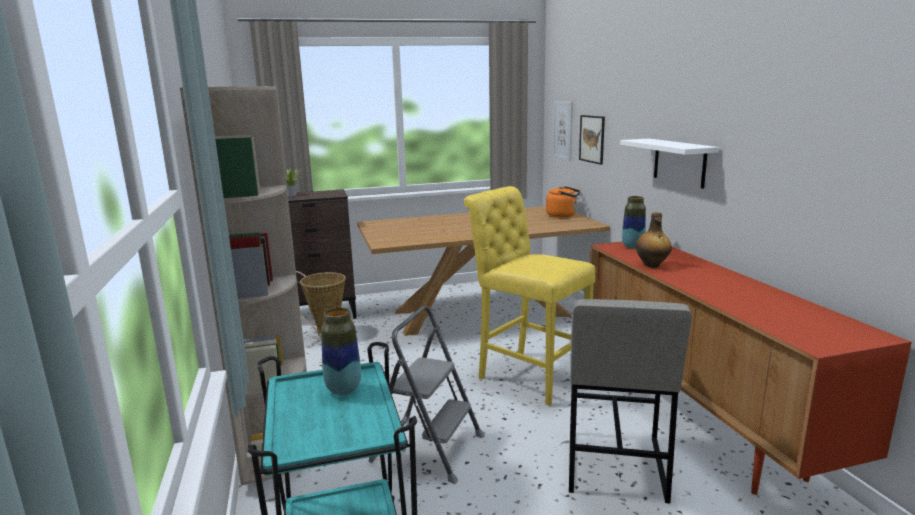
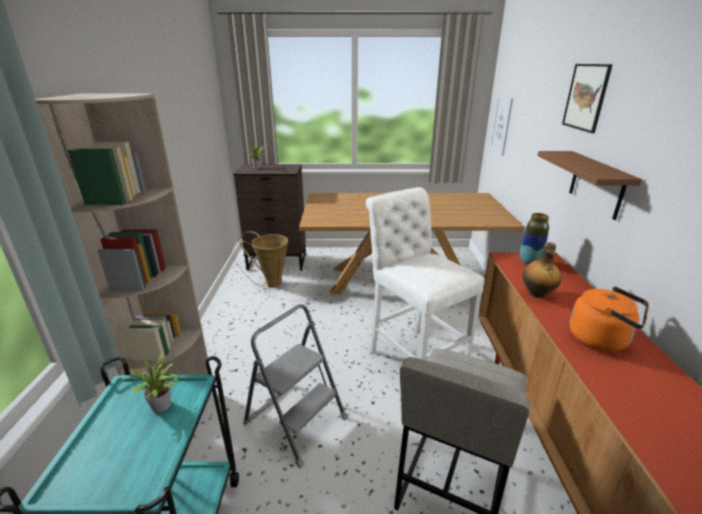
camera: 15 degrees right, 10 degrees up
(343, 389) = (162, 407): vase -> potted plant
(528, 374) = (414, 356): yellow stool -> white stool
(563, 215) = (486, 206): orange kettle -> orange kettle (601, 340)
(592, 139) = (523, 139): picture -> picture (586, 97)
(679, 162) = (596, 184): white shelf -> brown shelf

